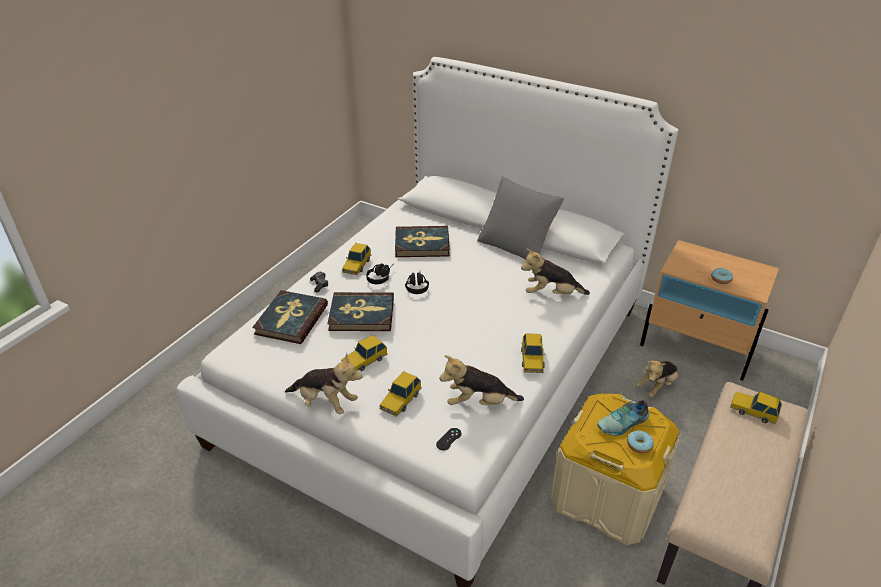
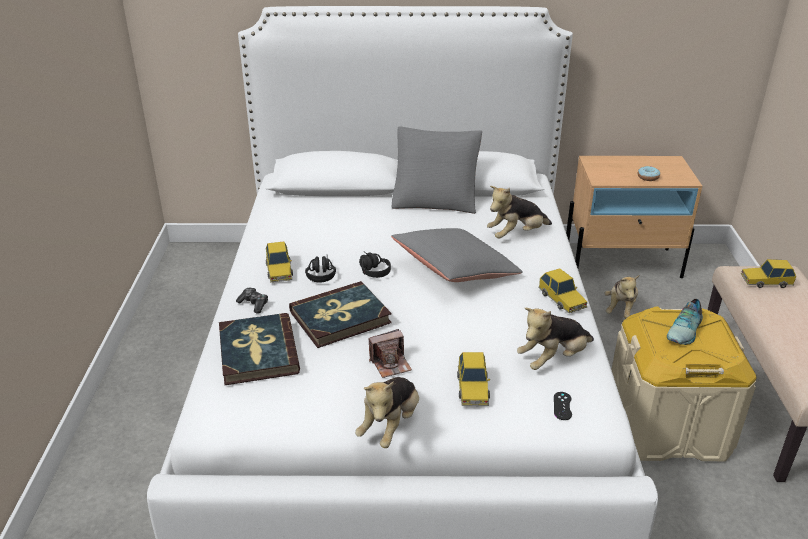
camera: 30 degrees left, 5 degrees down
(325, 402) = (390, 425): plush toy -> plush toy turned 120 degrees clockwise
(364, 360) = (390, 364): toy car -> camera
(422, 244) = (334, 228): book -> none
(475, 307) = (455, 271): none -> grey pillow
(639, 445) = (717, 344): donut -> none

